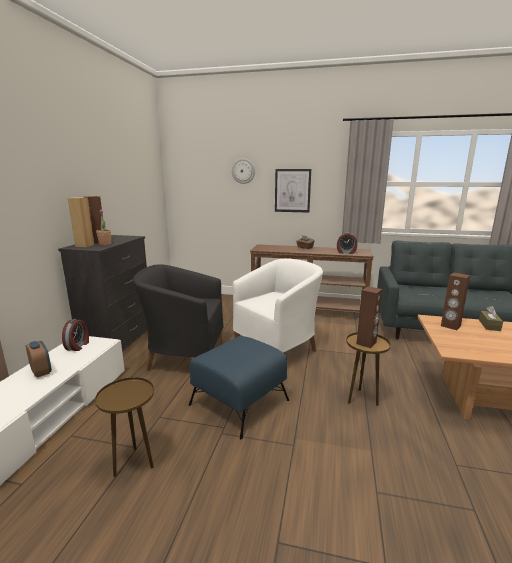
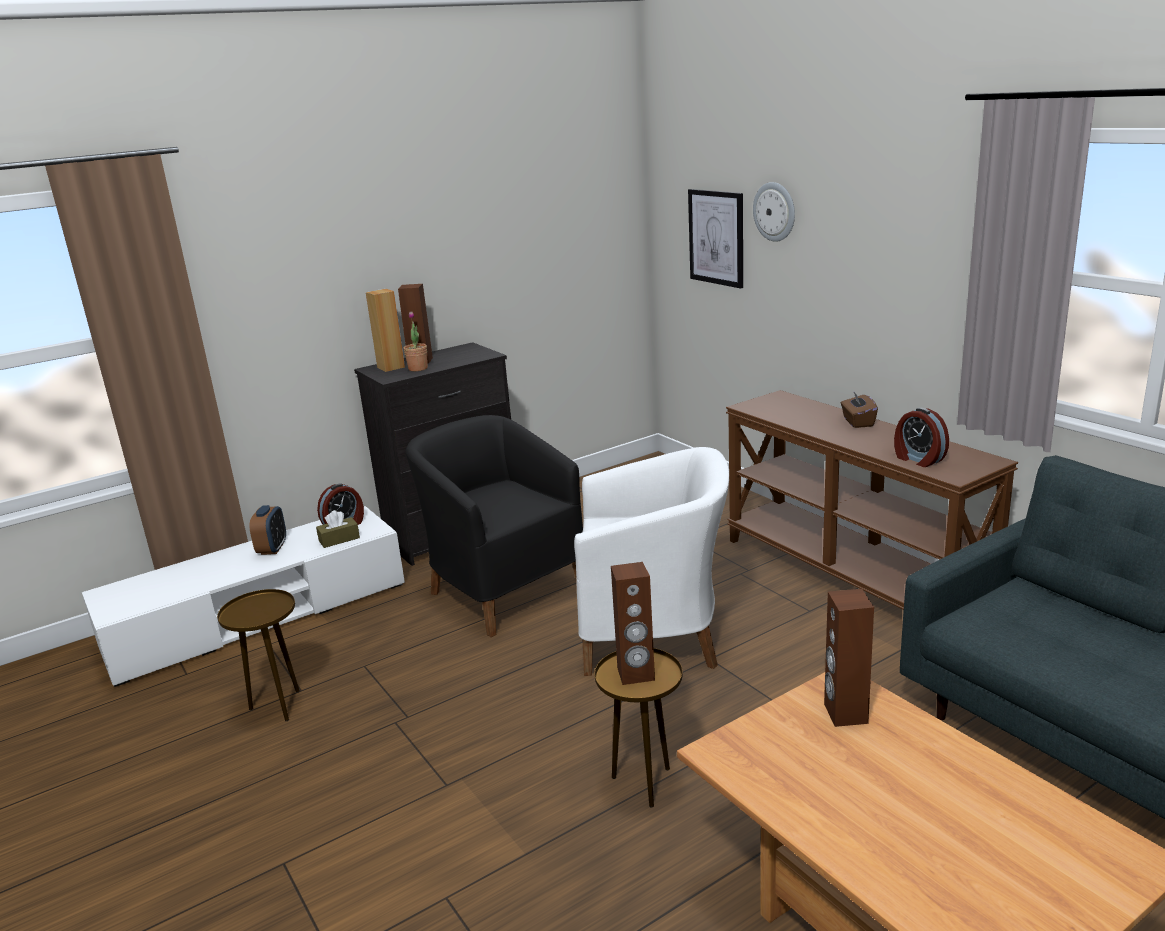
camera: 45 degrees right, 5 degrees up
(240, 402) = (472, 694): blue ottoman -> none
(292, 190) = (868, 270): picture -> picture (716, 237)
(489, 325) = (942, 752): brown tissue box -> brown tissue box (339, 539)

